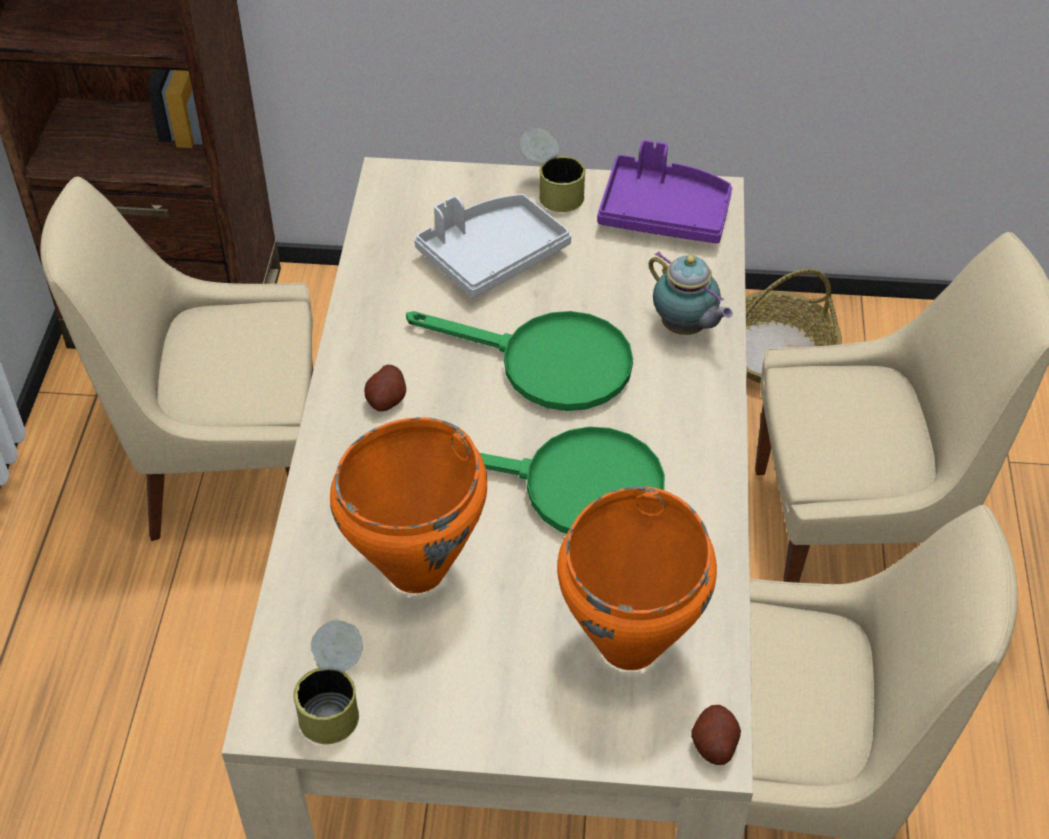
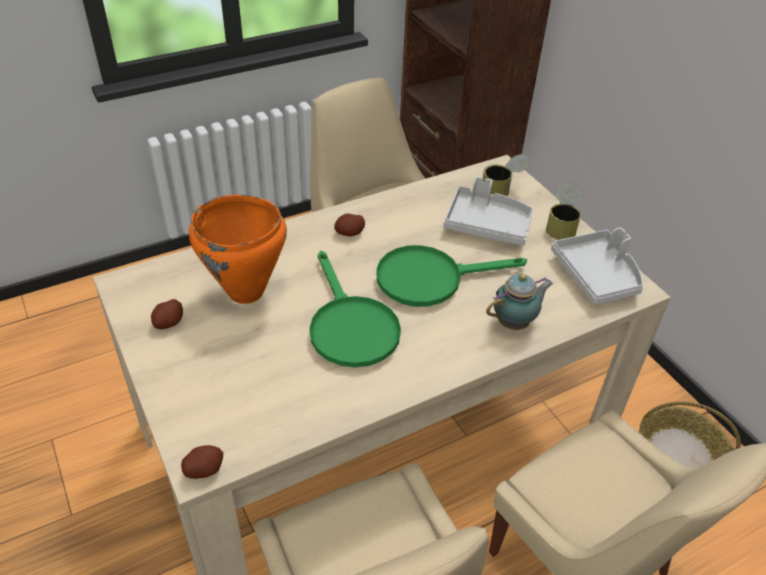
camera: 55 degrees right, 5 degrees down
(335, 701) = (143, 300): can -> can (503, 189)
(411, 686) = (169, 322): none -> potato
(547, 364) = (430, 278): green frying pan -> green frying pan turned 90 degrees clockwise
(631, 644) = (254, 399): orange cooking pot -> none
(664, 213) = (597, 275): purple tray -> grey tray
(685, 328) = (515, 323): teapot -> teapot turned 135 degrees counterclockwise

